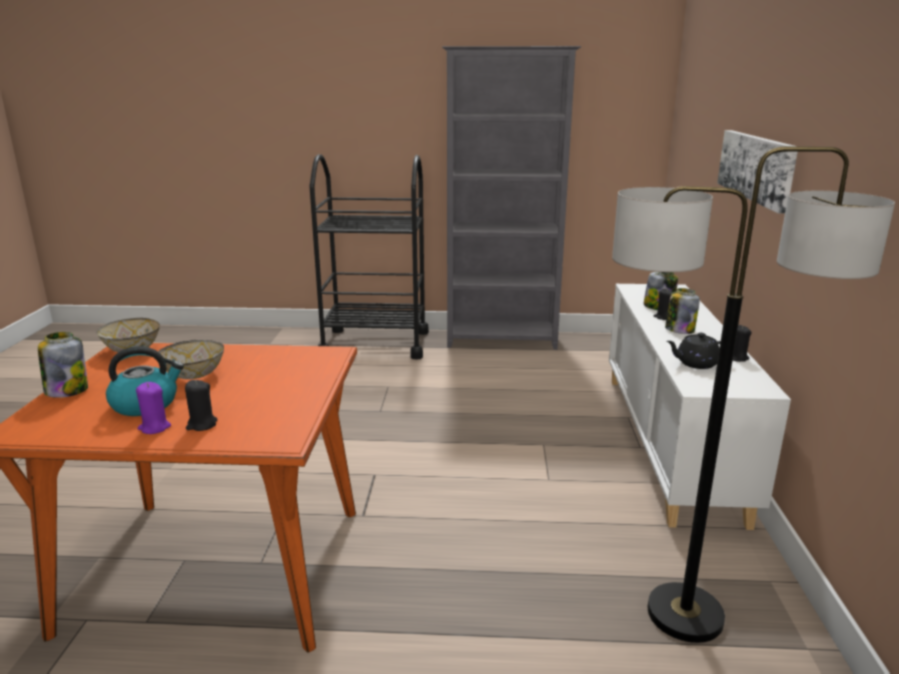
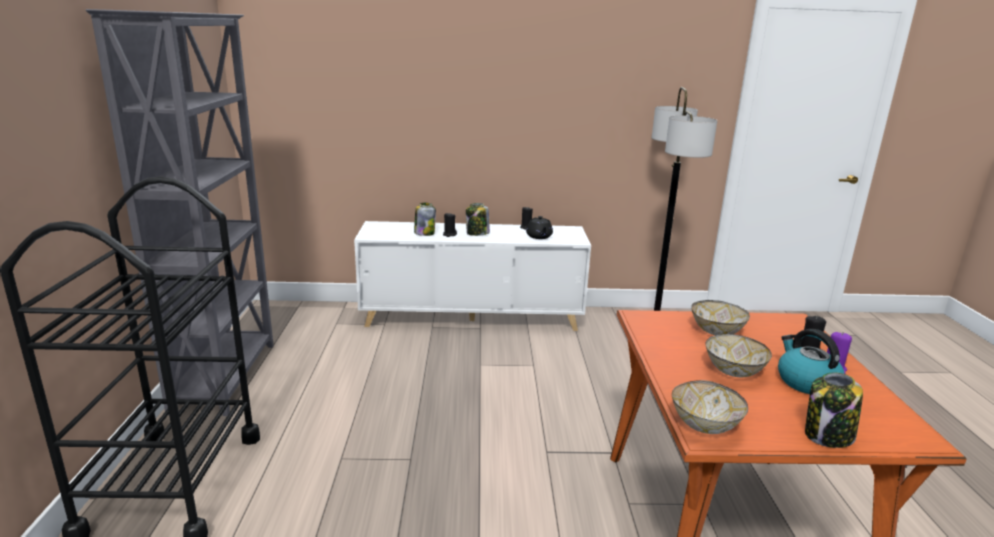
camera: 95 degrees left, 0 degrees up
(278, 382) = (716, 331): none -> bowl
(756, 167) = (475, 110): picture -> none

